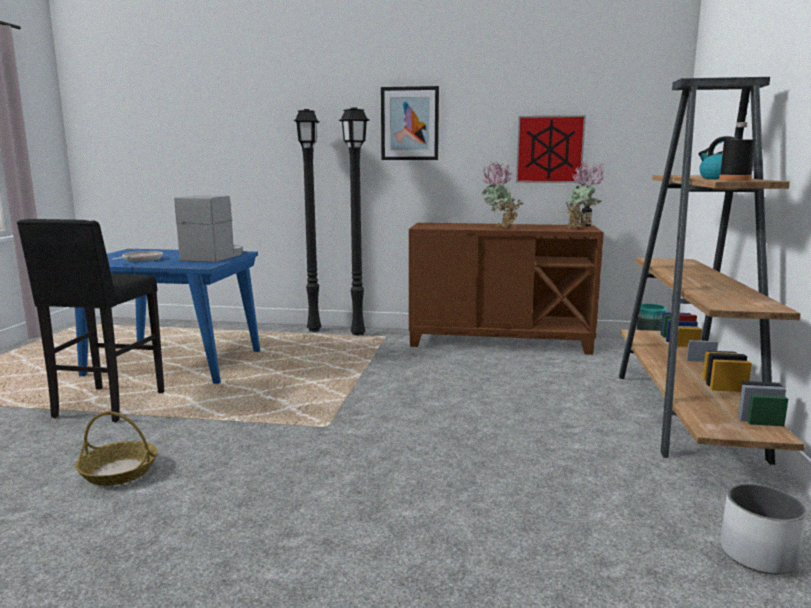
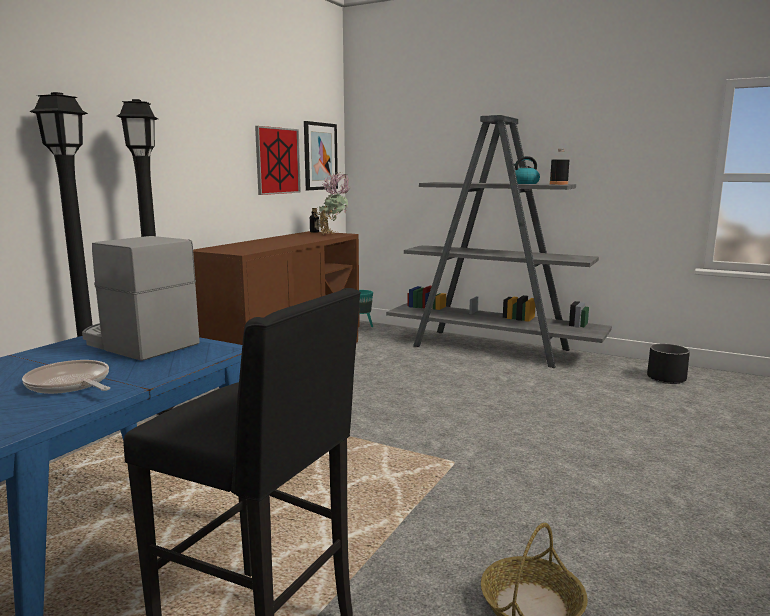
camera: 70 degrees left, 0 degrees up
(409, 123) = (164, 126): picture -> picture (320, 156)
(500, 228) = (291, 242): potted plant -> none
(685, 415) = (493, 348): brown bookcase -> grey bookcase
(758, 555) = (666, 378): white planter -> black planter

